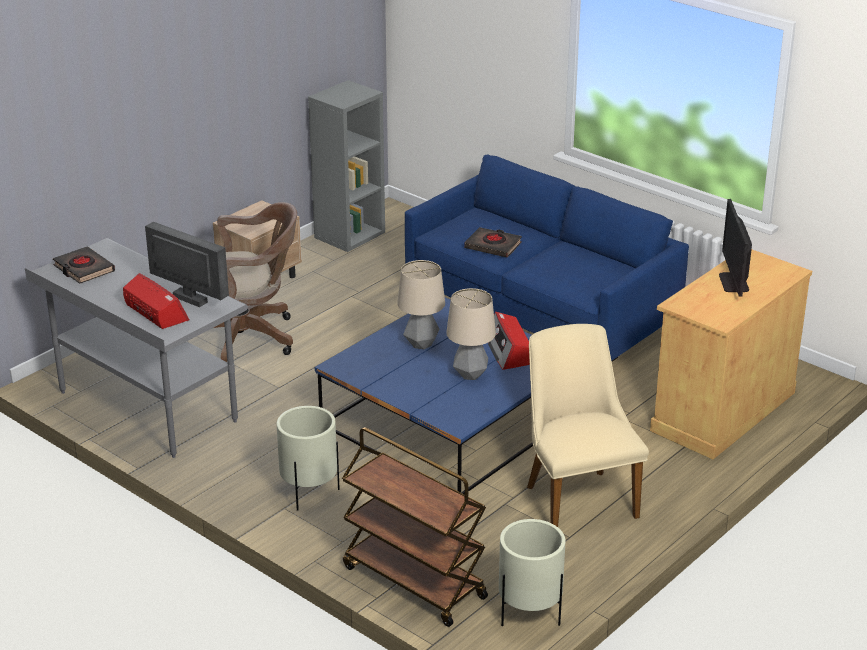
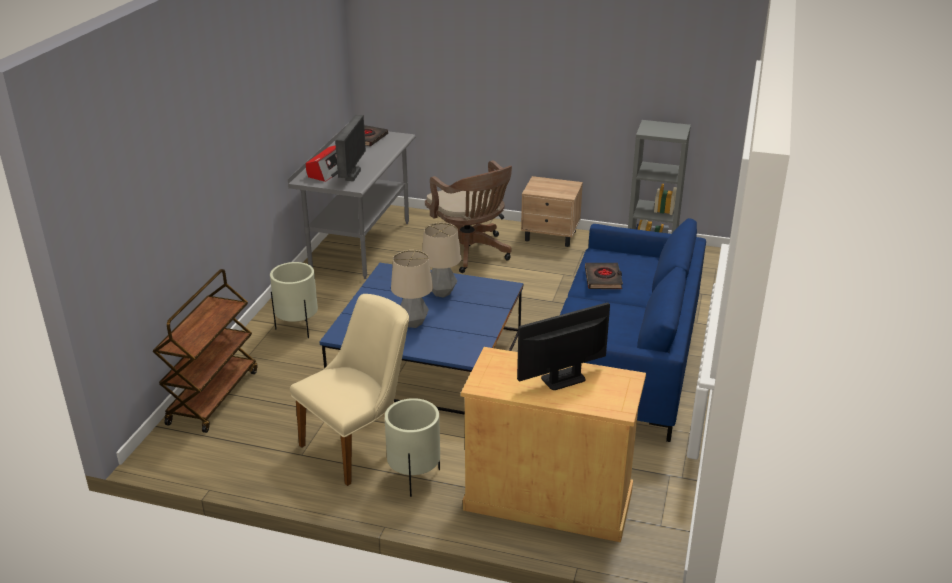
camera: 65 degrees right, 0 degrees up
(508, 351) = (462, 331): radio -> none
(529, 614) = (193, 458): beige planter -> beige planter (414, 477)

